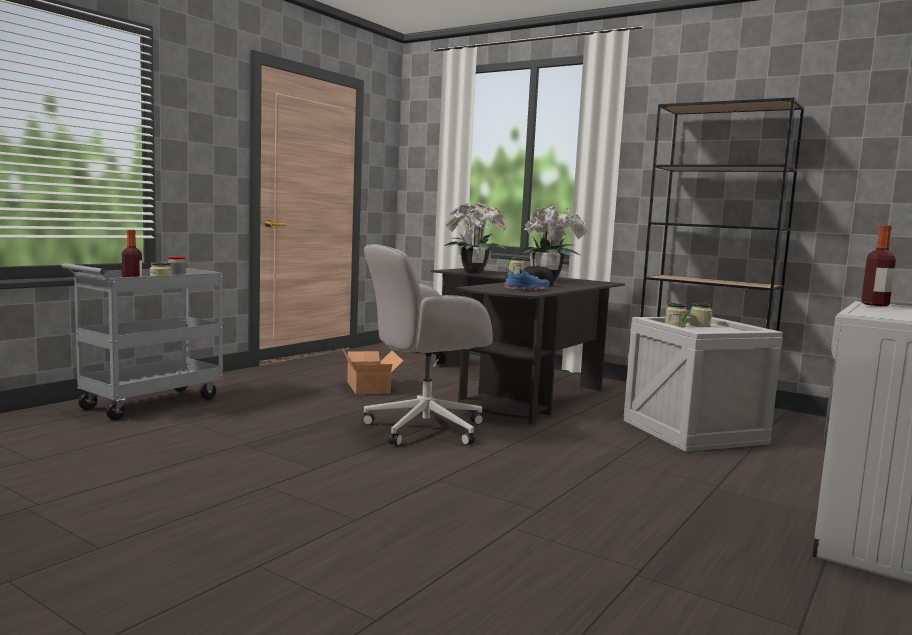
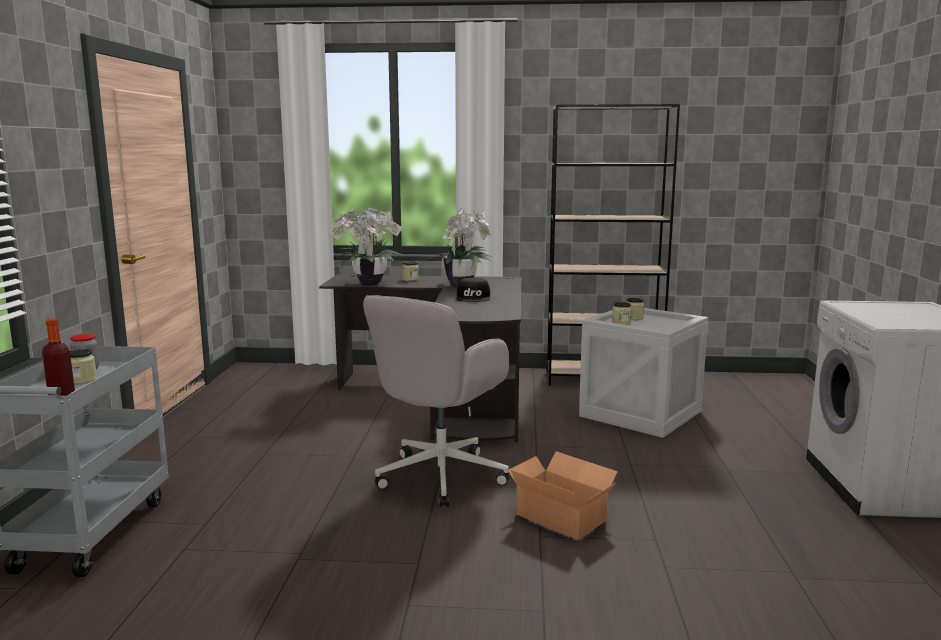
camera: 30 degrees left, 5 degrees up
(370, 387) = (310, 436): cardboard box -> cardboard box (561, 515)
(526, 289) = (488, 308): blue shoe -> none
(875, 304) = (847, 305): bottle -> none

